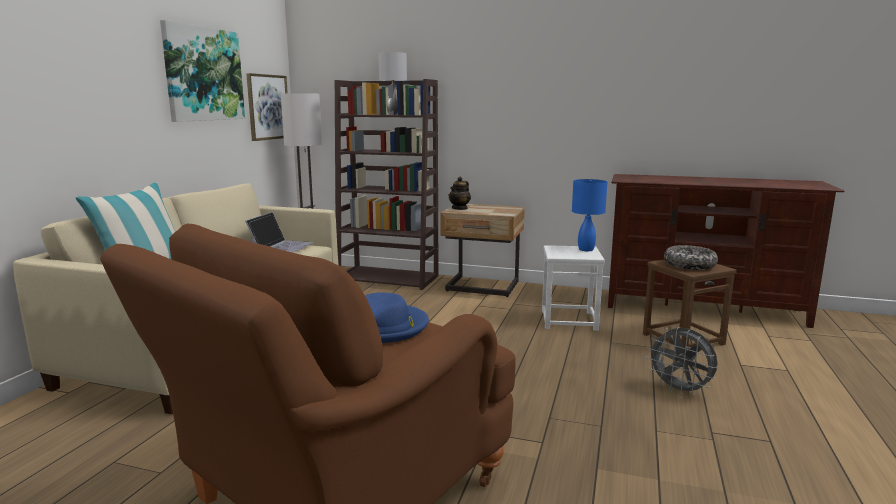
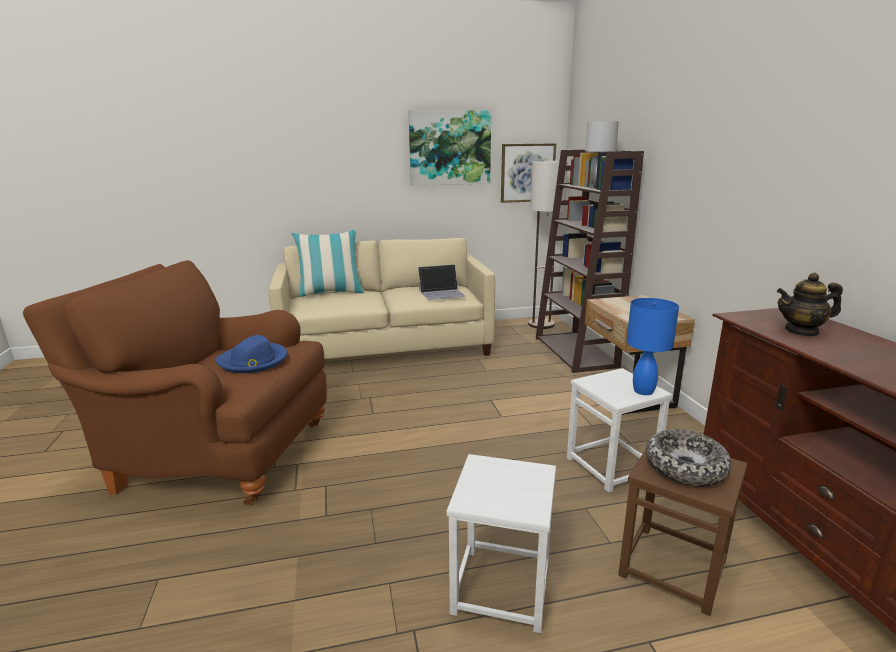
camera: 60 degrees right, 5 degrees up
(460, 208) = (619, 300): teapot -> teapot (802, 331)
(680, 390) = (502, 588): grey fan -> white stool

